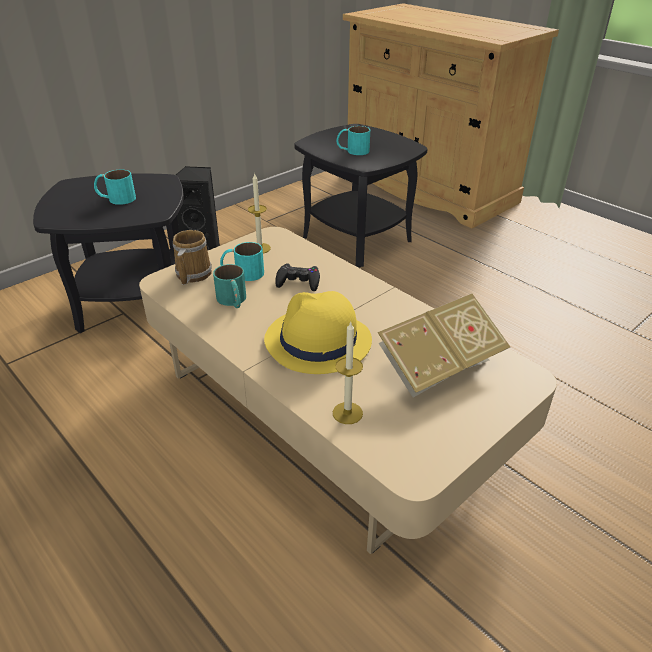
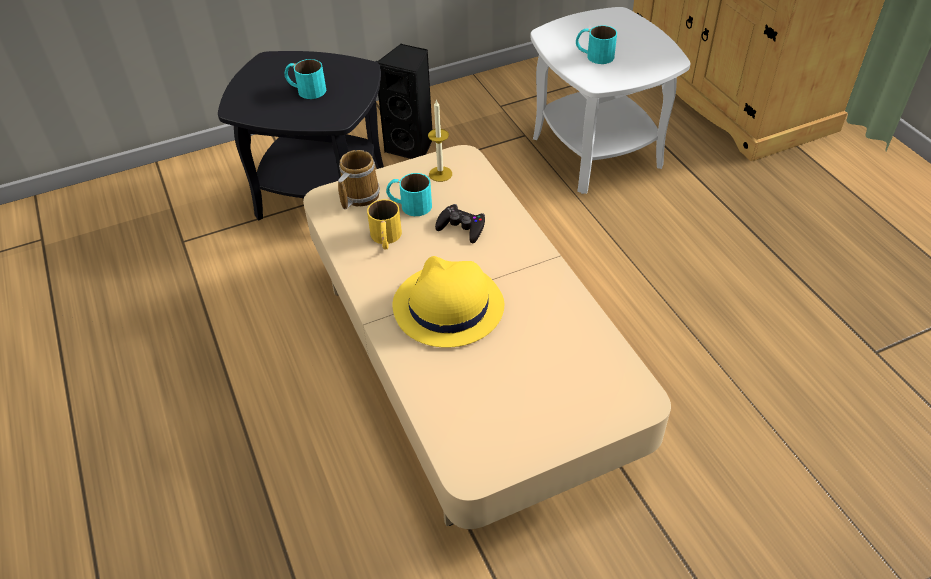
camera: 20 degrees right, 10 degrees up
(233, 301) = (386, 239): turquoise mug -> yellow mug
(347, 413) = (439, 394): candle -> none
(357, 239) = (597, 152): black side table -> white side table
(438, 366) = (554, 365): book -> none

